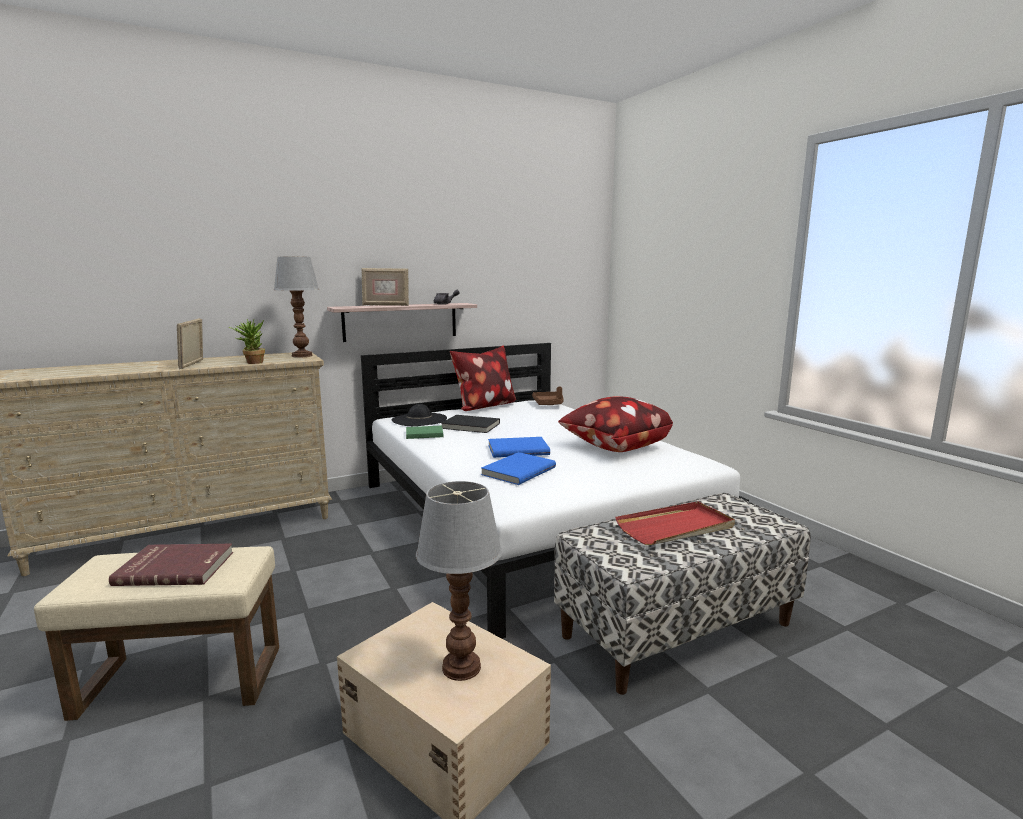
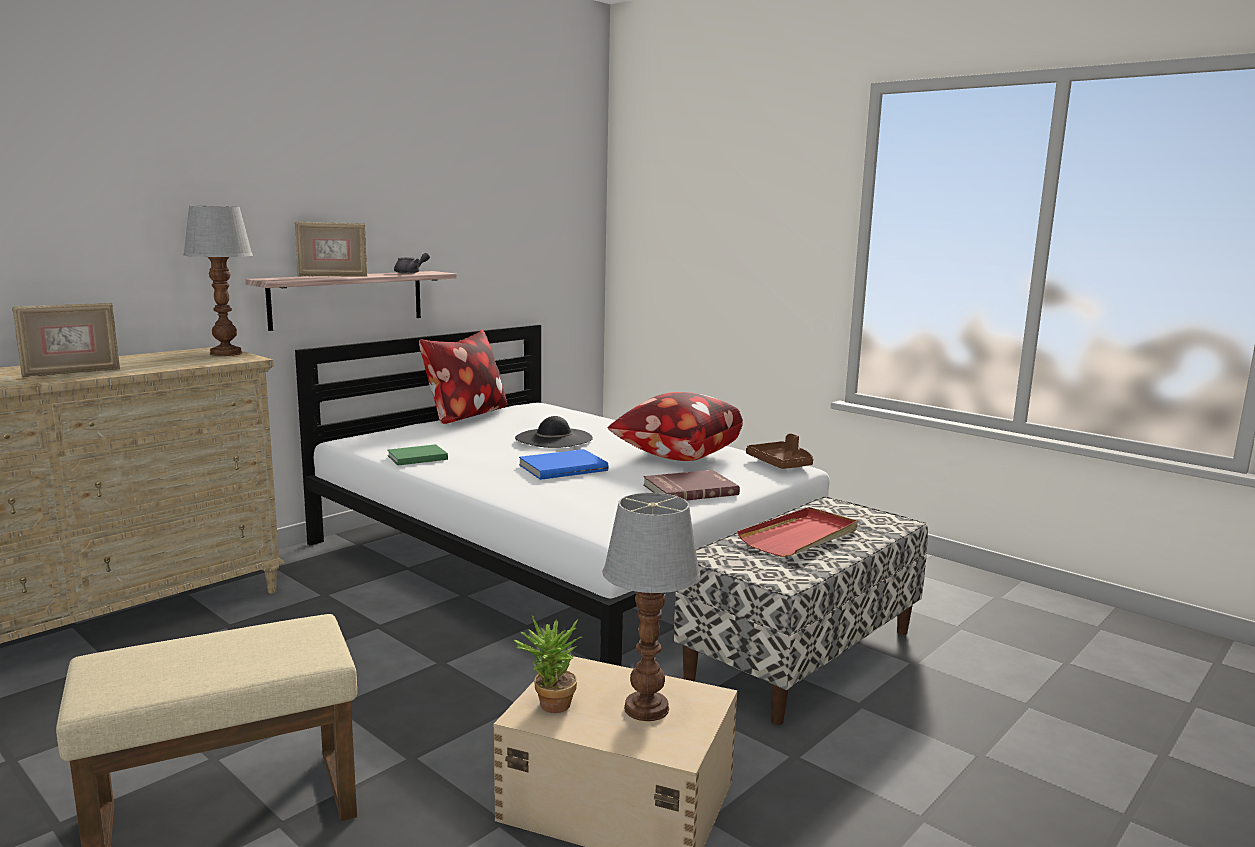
camera: 20 degrees left, 0 degrees up
(176, 567) = (226, 653): red book -> red book (689, 489)
(193, 364) = (71, 372): picture frame -> picture frame turned 105 degrees counterclockwise
(251, 363) = (165, 366): potted plant -> potted plant (549, 707)
(419, 419) = (389, 439): black hat -> black hat (554, 438)
(470, 426) = (471, 443): black book -> none
(517, 471) = (585, 492): blue book -> none
(549, 403) = (551, 407): brown tray -> brown tray (781, 464)

